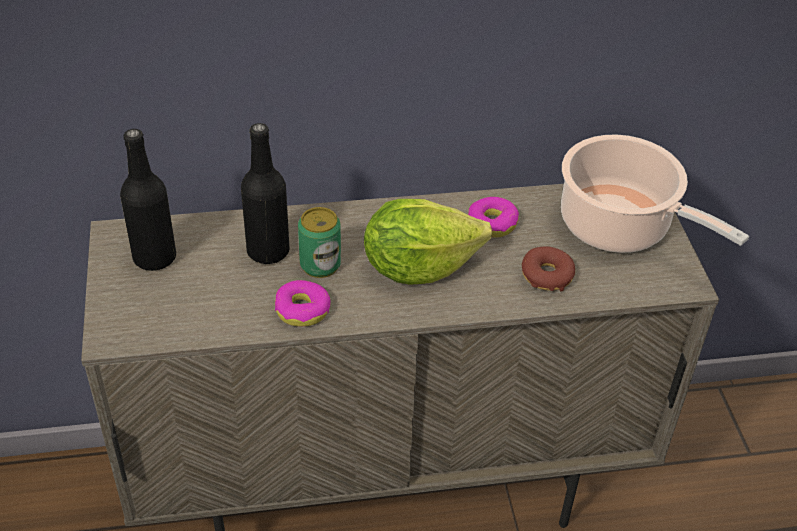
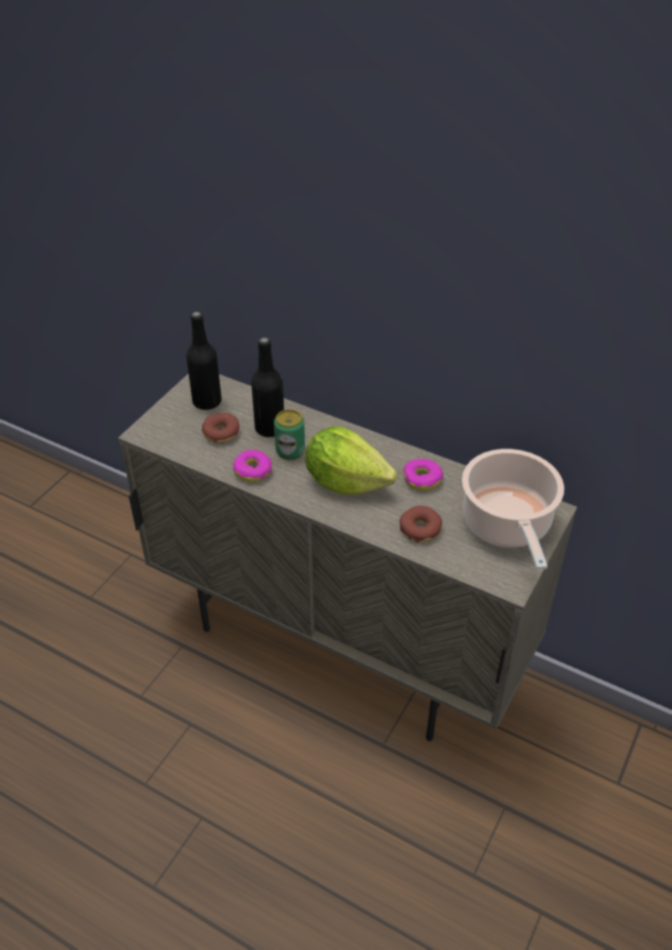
camera: 40 degrees right, 0 degrees up
(214, 286) = (221, 433): none -> donut

